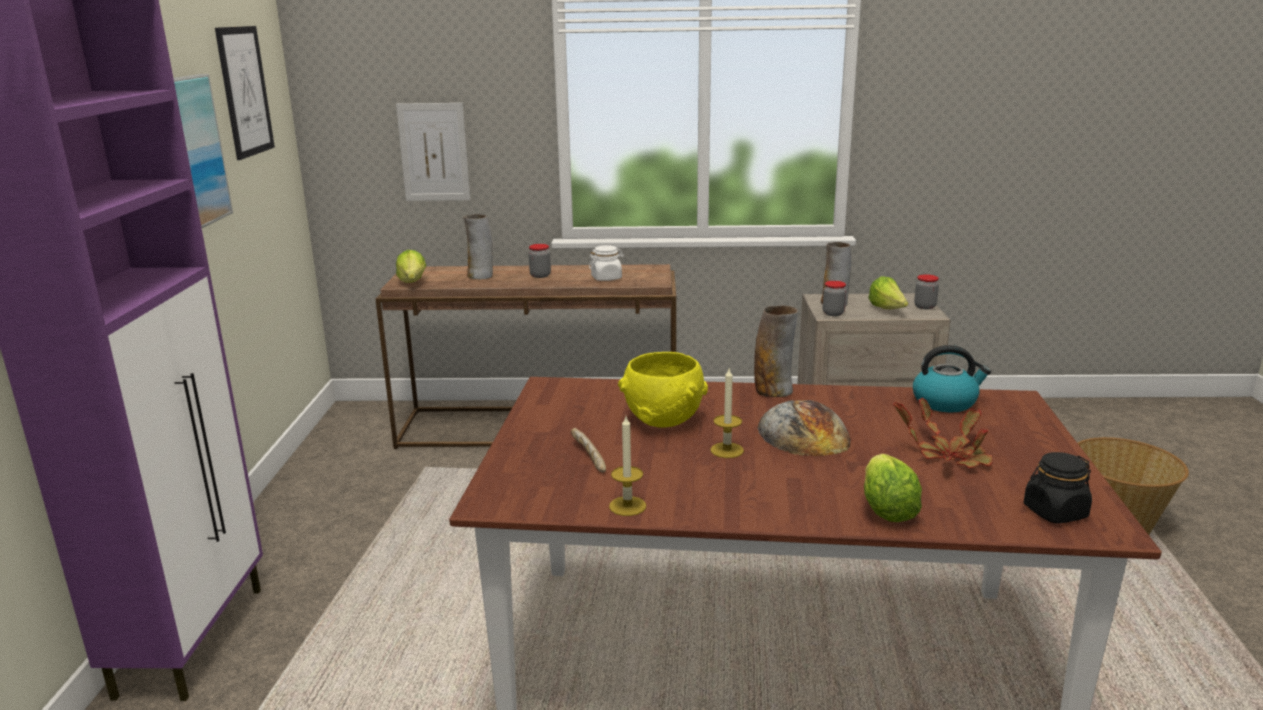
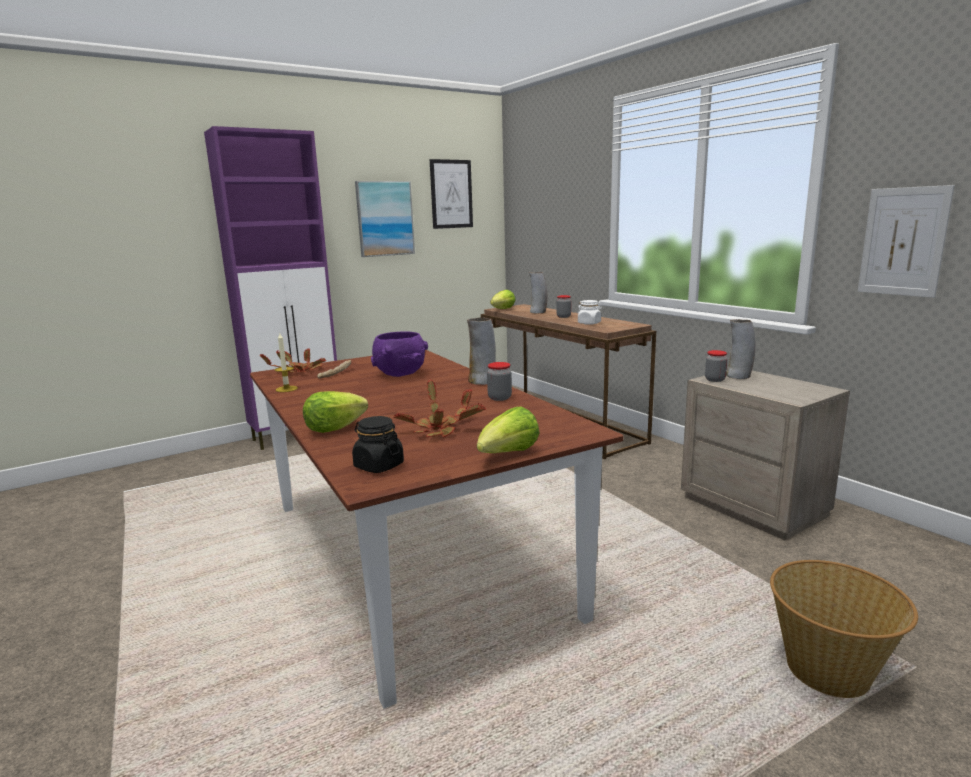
camera: 55 degrees right, 5 degrees down
(434, 152) = (553, 235): picture -> picture (903, 242)
(524, 479) = (298, 371): none -> potted plant
(664, 420) = (400, 374): yellow bowl -> purple bowl
(727, 450) = (376, 389): candle -> none
(803, 433) = (425, 397): bread -> none
(887, 310) = (768, 389): lettuce -> lettuce (508, 455)
(925, 307) = (810, 395): jar -> jar (499, 398)
(945, 402) = (539, 415): kettle -> none

